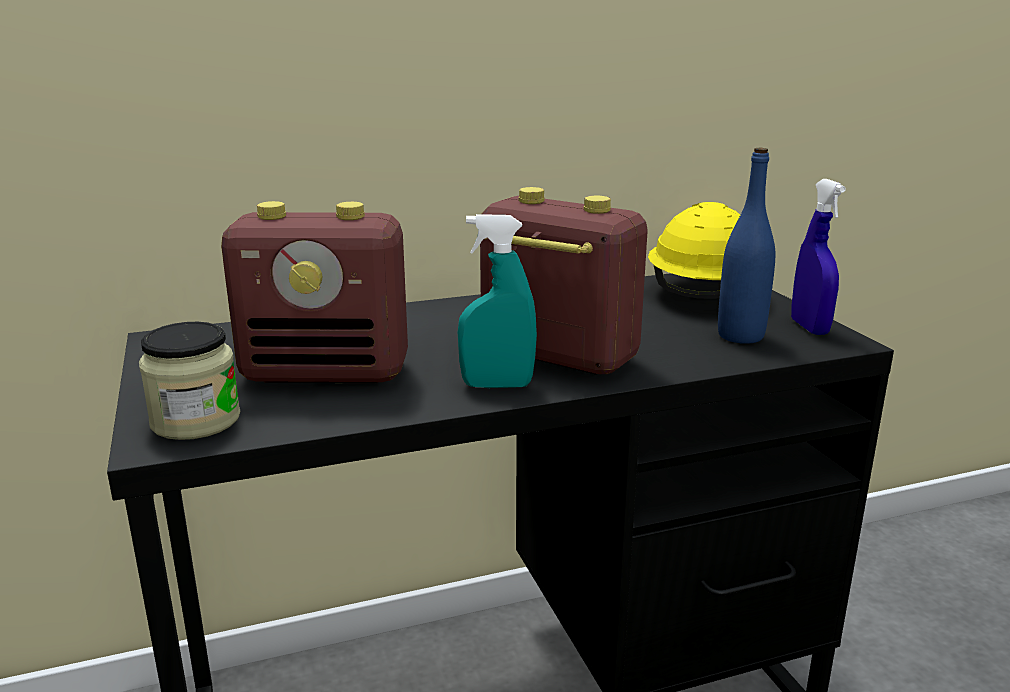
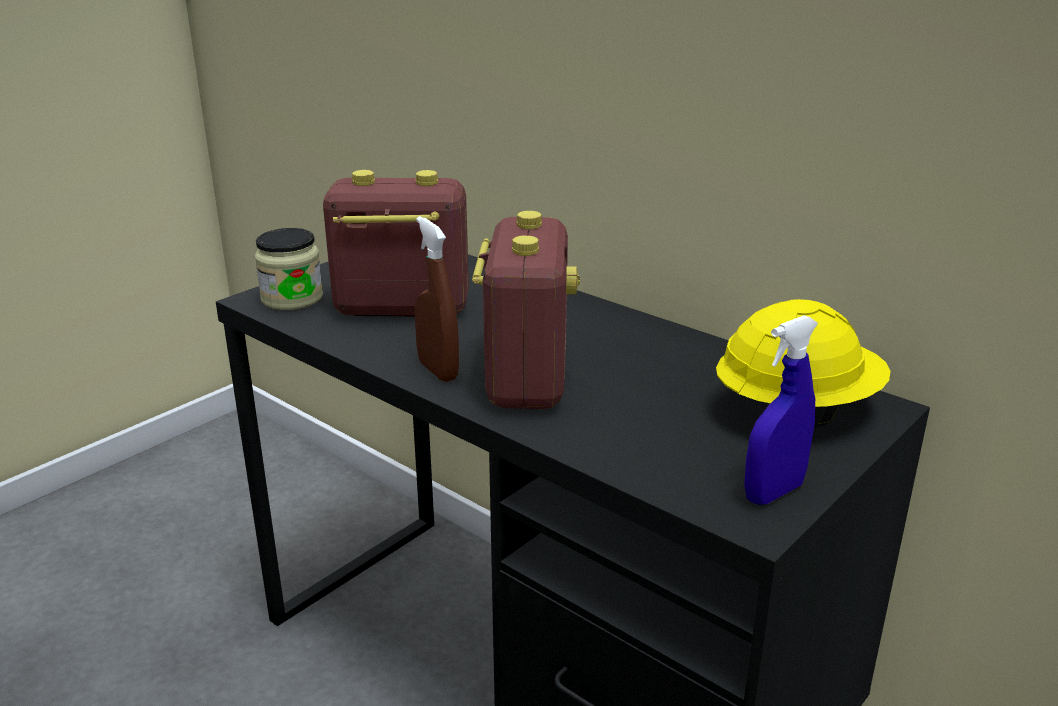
camera: 60 degrees right, 5 degrees up
(327, 373) = (400, 308): radio -> radio turned 120 degrees clockwise
(497, 385) = (438, 370): turquoise spray bottle -> brown spray bottle
(740, 336) = (689, 455): blue bottle -> none

